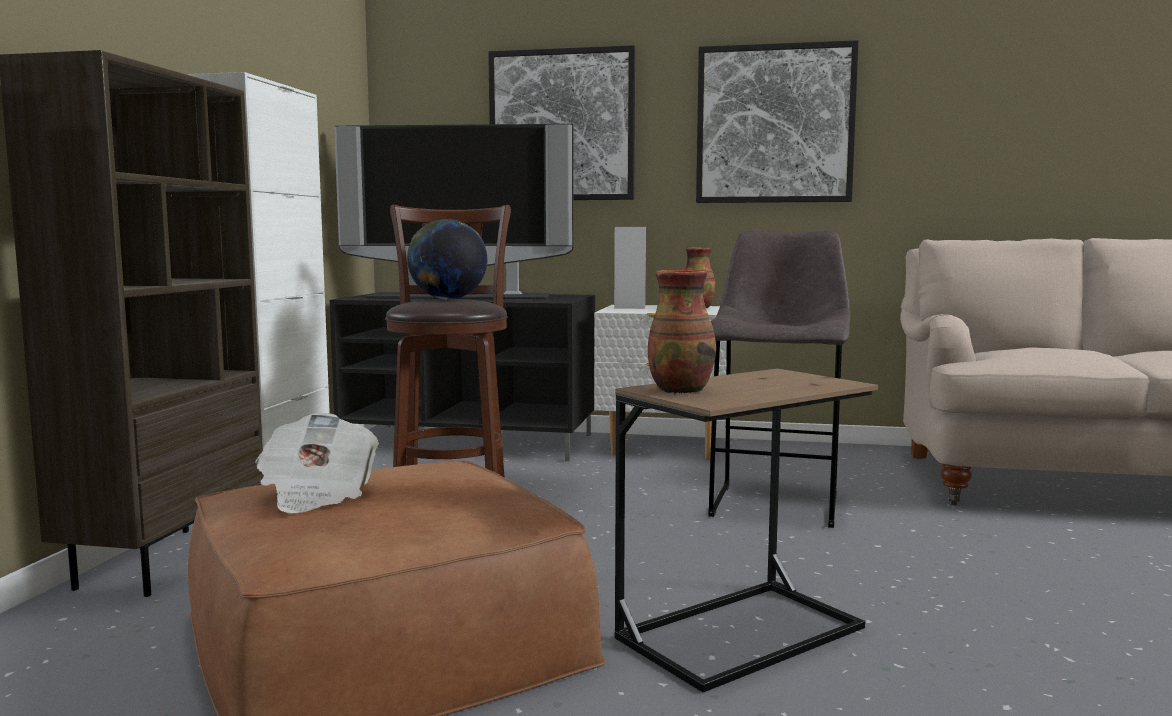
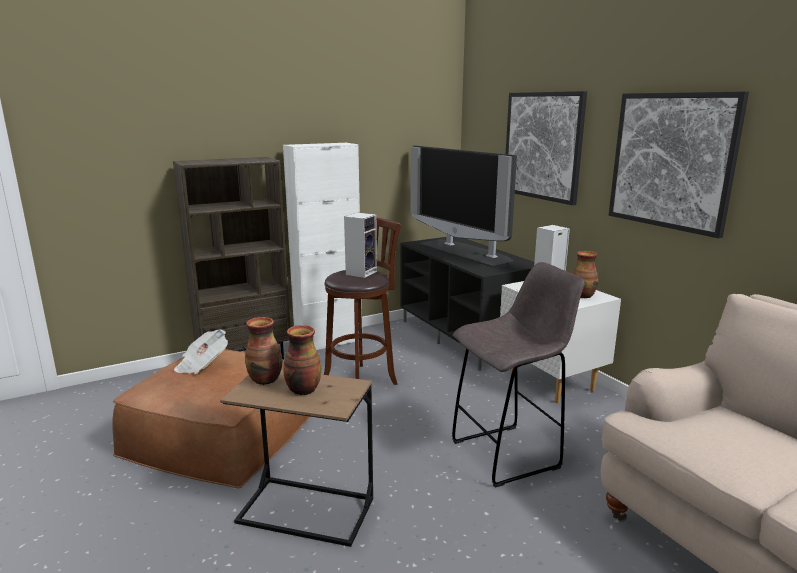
camera: 50 degrees right, 10 degrees up
(448, 299) = (361, 272): globe -> speaker
(755, 385) = (302, 390): none -> vase

